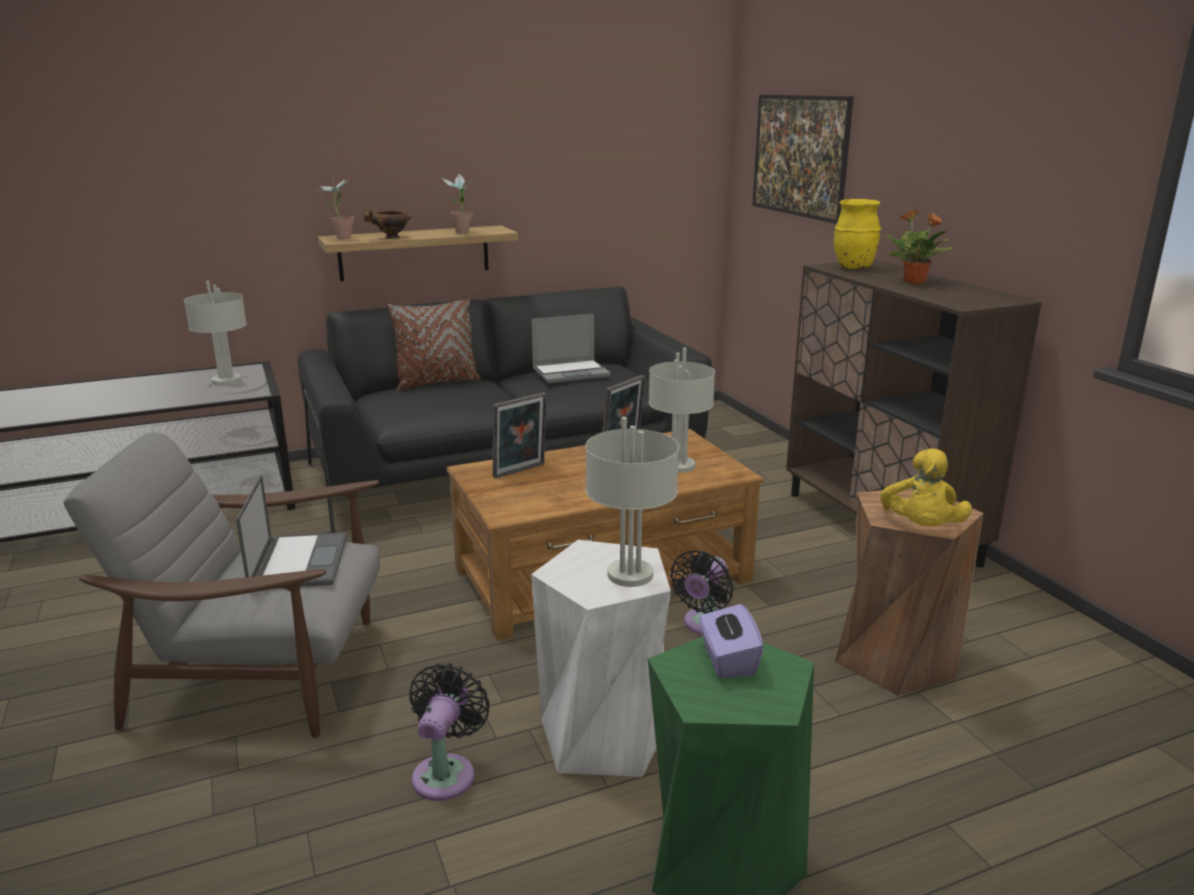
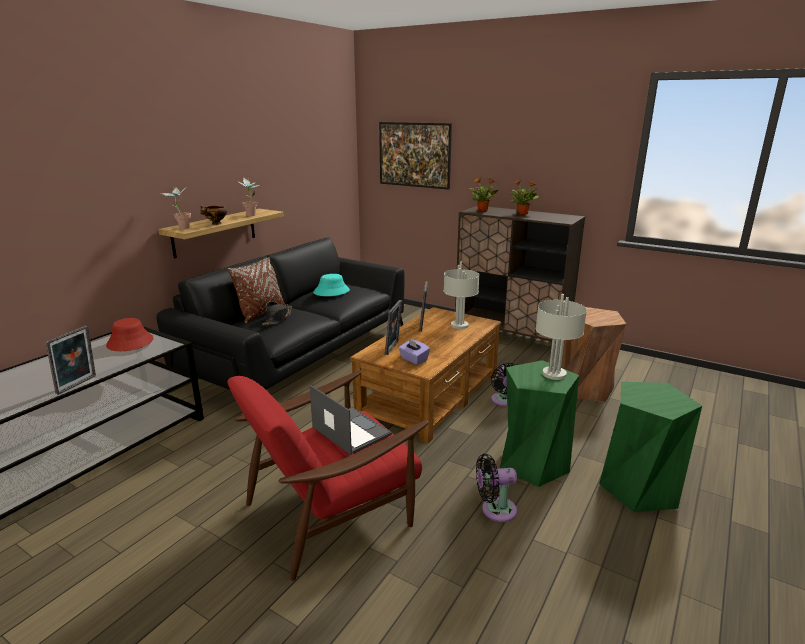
camera: 35 degrees left, 0 degrees up
(107, 412) = (78, 385): none -> picture frame
(226, 380) = (130, 342): grey table lamp -> red hat
(262, 673) = (332, 511): grey armchair -> red armchair
(439, 393) = (277, 318): none -> black hat
(446, 772) = (495, 510): black fan -> black fan turned 75 degrees counterclockwise
(571, 373) = (331, 291): laptop -> turquoise hat
(603, 735) = (532, 463): white stool -> green stool
(727, 660) = (644, 392): purple tissue box -> purple tissue box (413, 359)
(853, 268) = (483, 210): yellow vase -> potted plant
(921, 528) = (610, 322): yellow plush toy -> none

